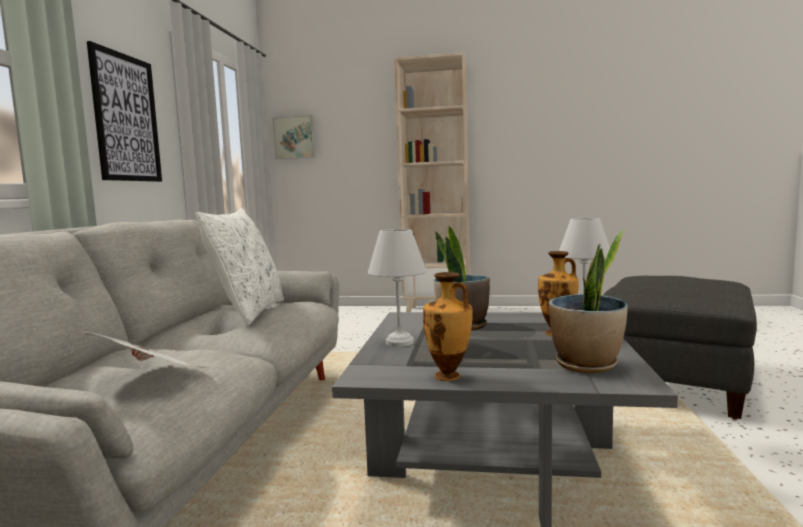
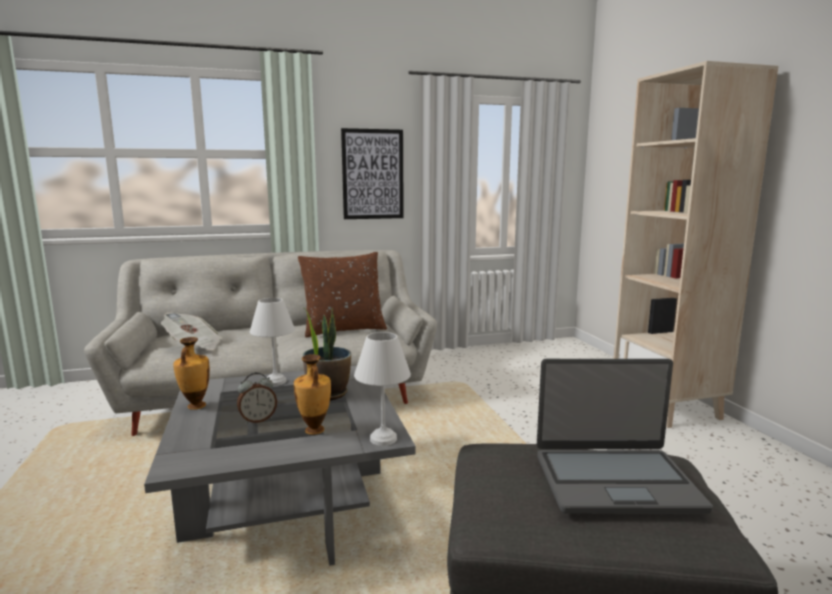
camera: 65 degrees right, 5 degrees up
(248, 312) = (343, 330): white pillow -> brown pillow
(295, 137) = (603, 166): picture -> none
(517, 350) = (258, 420): none -> alarm clock
(587, 365) = (219, 447): potted plant -> none
(673, 280) = (615, 481): none -> laptop

